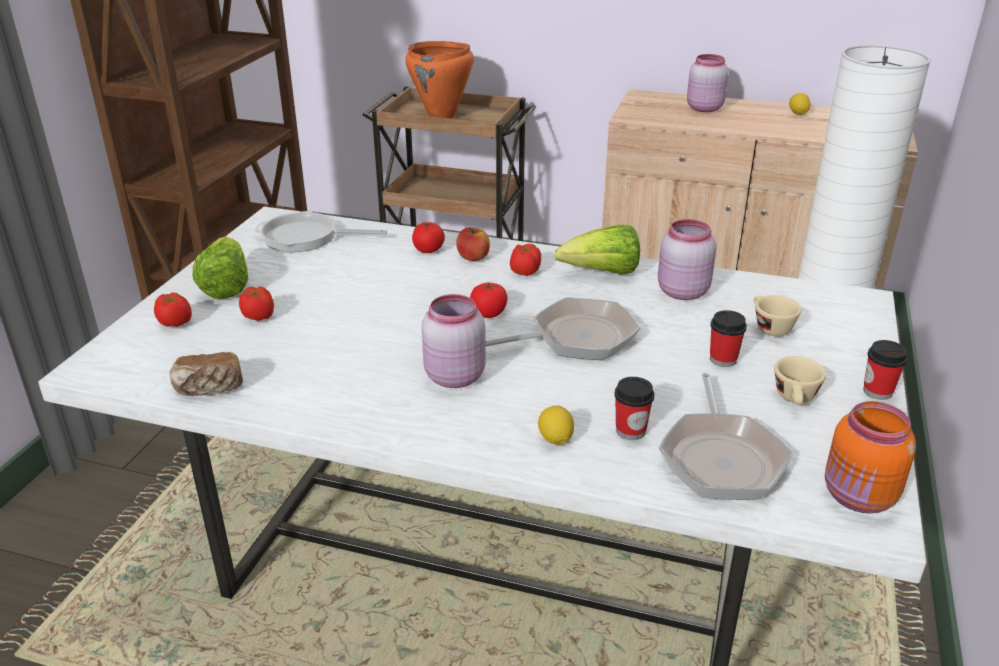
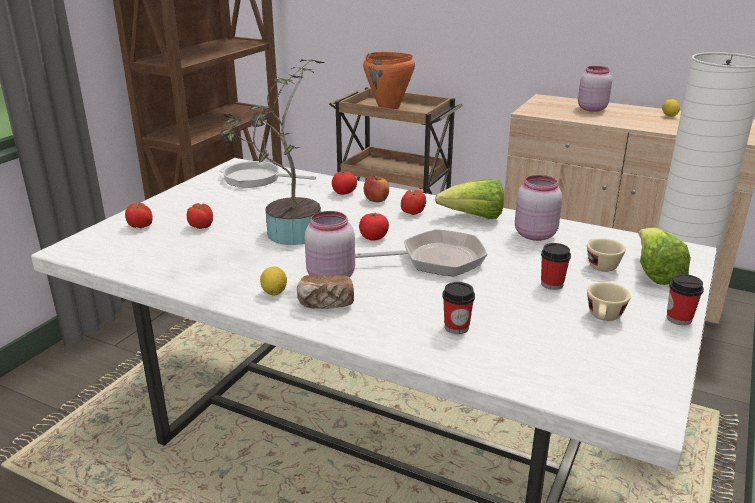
camera: 10 degrees right, 5 degrees down
(209, 388) = (146, 269): bread -> bread (326, 304)
(226, 286) = (186, 205): lettuce -> lettuce (655, 273)
(377, 318) = (287, 234): none -> potted plant
(555, 439) = (393, 327): lemon -> lemon (274, 292)
(721, 458) = (525, 354): frying pan -> none
(859, 498) = (635, 395): orange jar -> none

